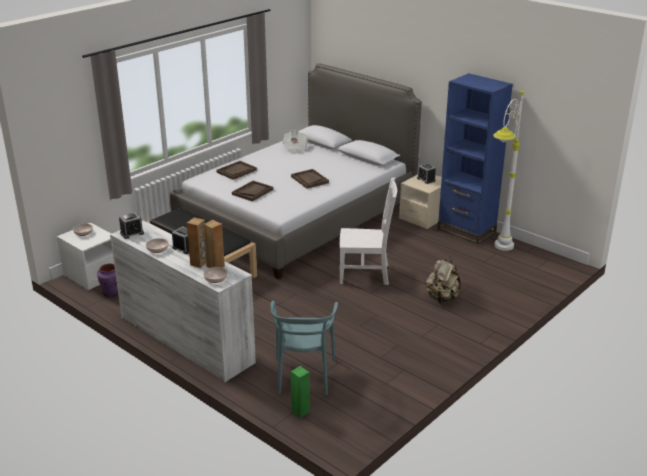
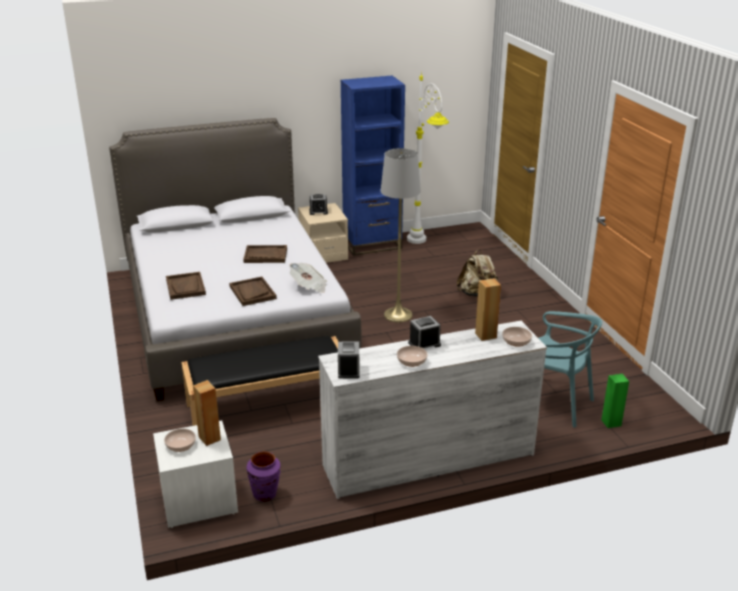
camera: 60 degrees left, 0 degrees up
(199, 263) = (470, 343): brown speaker -> brown speaker (210, 438)
(295, 149) = (173, 242): newspaper -> newspaper (309, 287)
(366, 274) = (398, 315): white chair -> grey floor lamp

